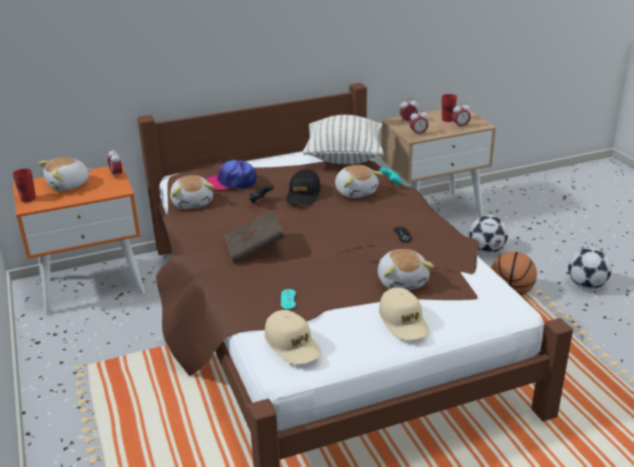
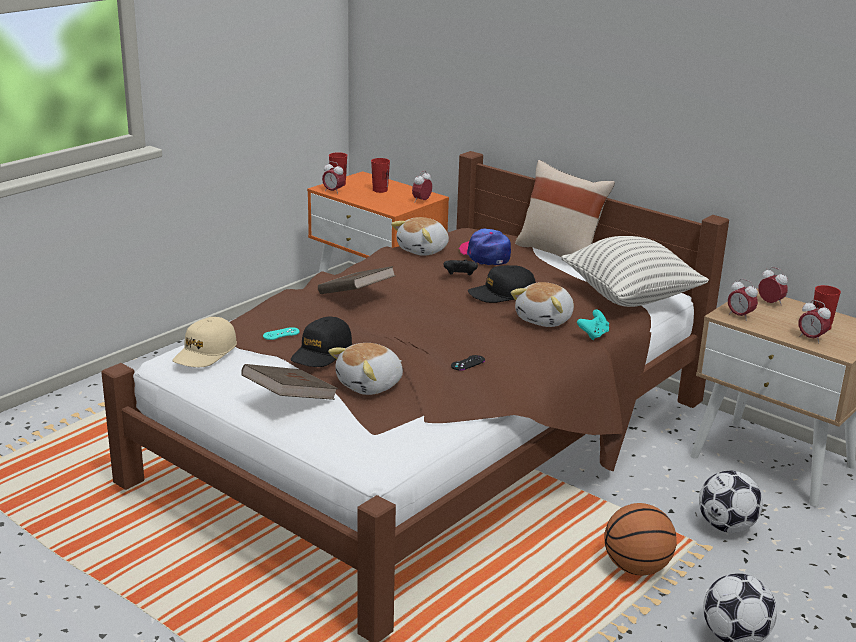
camera: 60 degrees right, 5 degrees down
(42, 205) = (333, 191): none -> alarm clock
(69, 185) = (380, 190): plush toy -> red cup
(251, 160) = (560, 254): none -> beige pillow
(341, 287) = (321, 352): none -> black cap
(404, 321) = (290, 400): beige cap -> brown book

